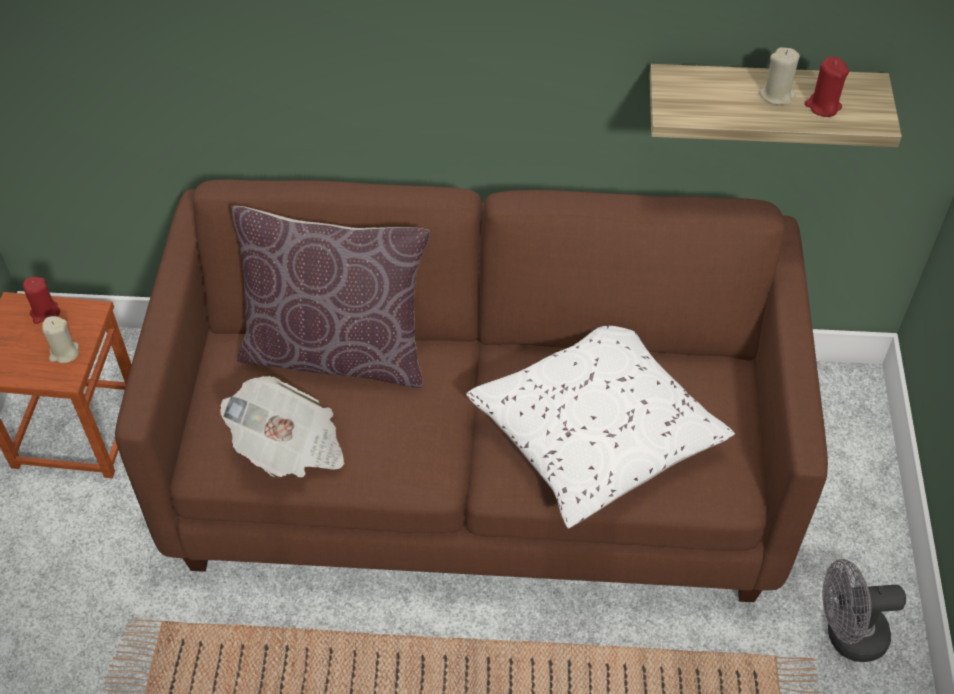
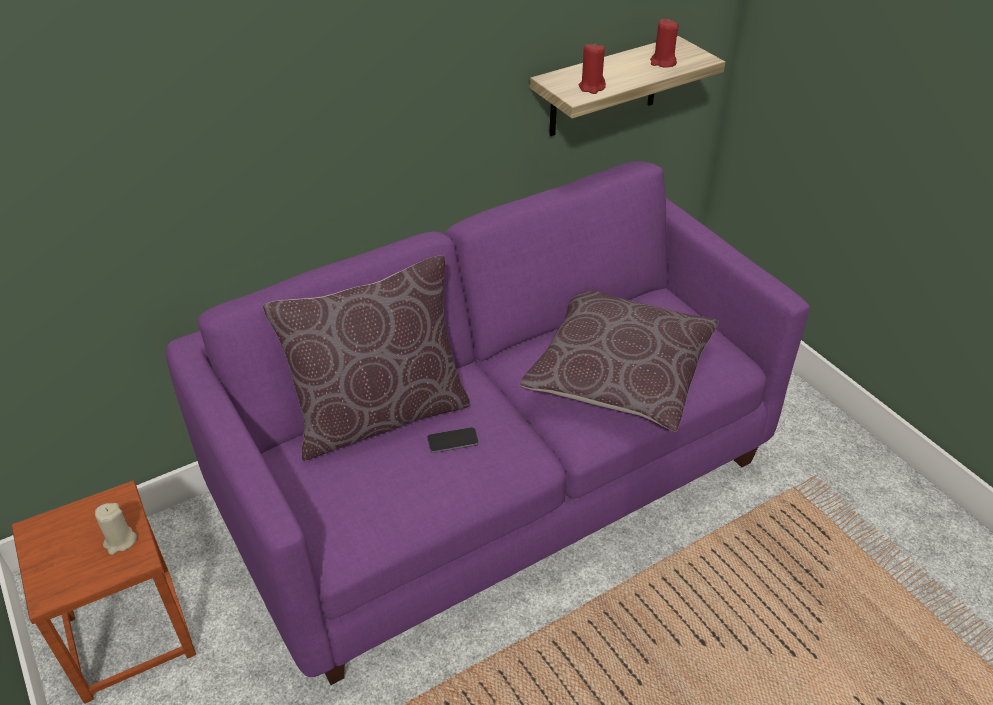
camera: 35 degrees left, 10 degrees down
(45, 313) = (72, 520): red candle -> red candle (592, 87)
(289, 447) = (406, 498): newspaper -> none
(375, 415) = (453, 441): none -> phone
(479, 467) = (497, 479): brown sofa -> purple sofa
(595, 434) = (619, 374): white pillow -> brown pillow
(777, 95) = (629, 66): beige candle -> none
(846, 636) = (819, 451): grey fan -> none

